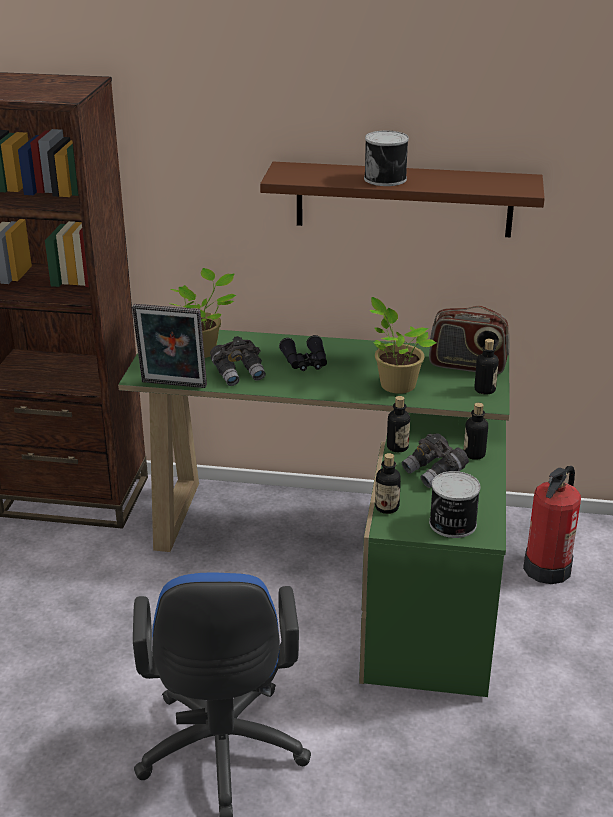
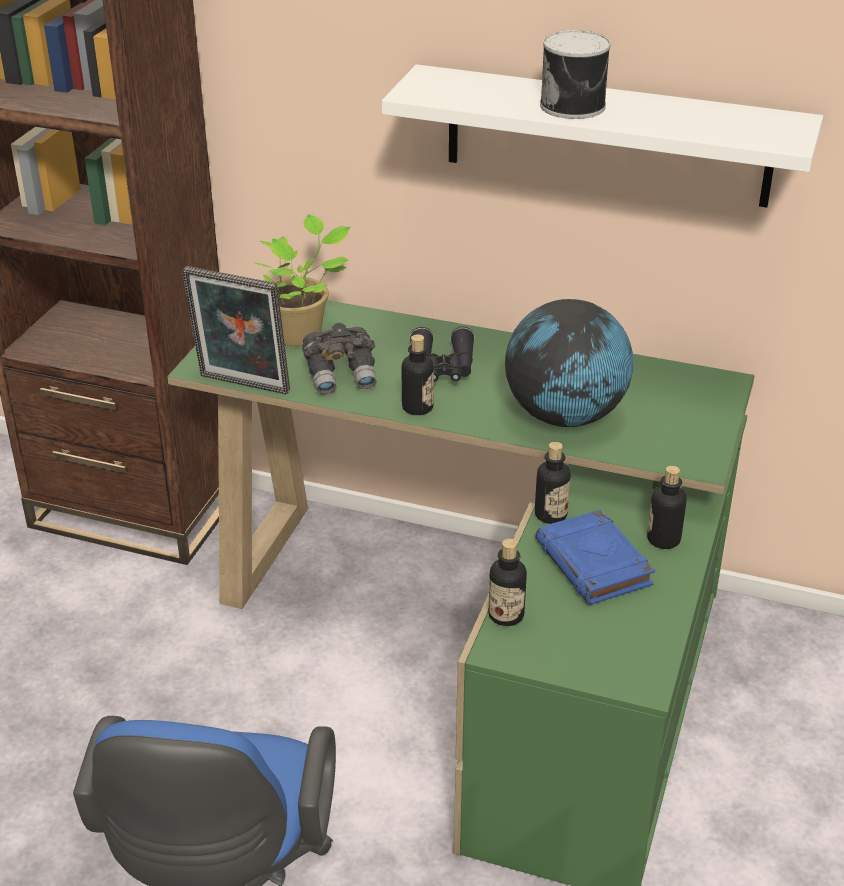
camera: 10 degrees right, 5 degrees up
(395, 384) = (565, 416): potted plant -> globe
(403, 199) = (607, 136): brown shelf -> white shelf
(434, 473) = (594, 564): grey binoculars -> blue book
(452, 524) = (597, 656): can -> none
(467, 365) = (683, 395): radio -> none
(484, 390) = (698, 439): bottle -> bottle (417, 407)
(548, 568) = (779, 702): fire extinguisher -> none

